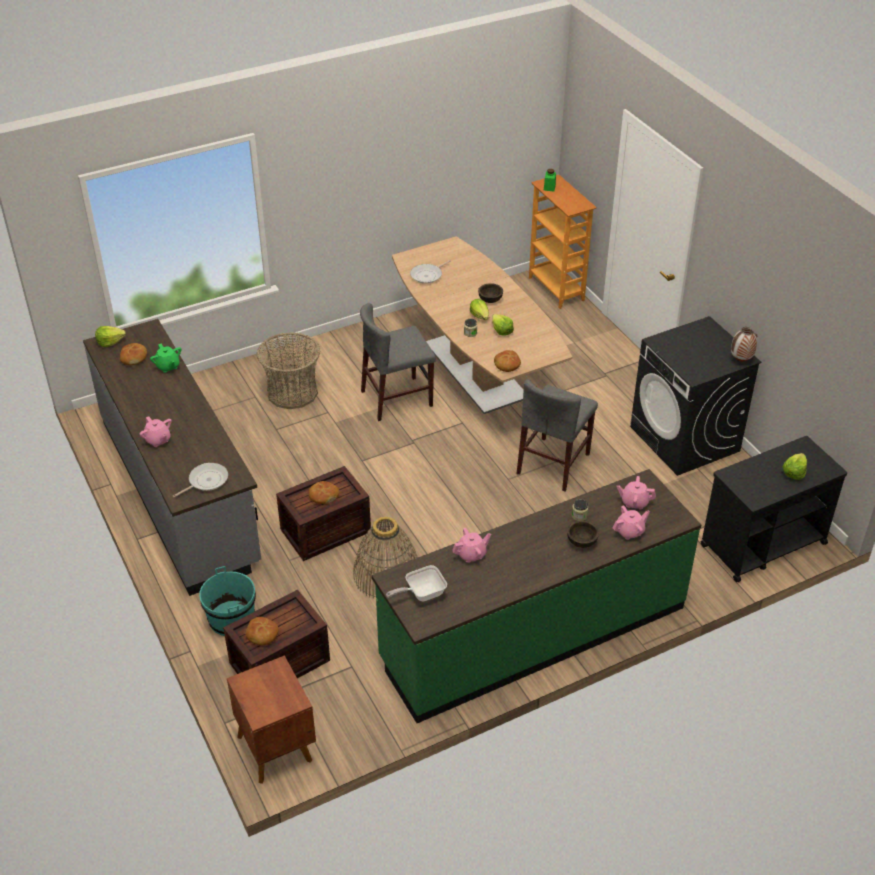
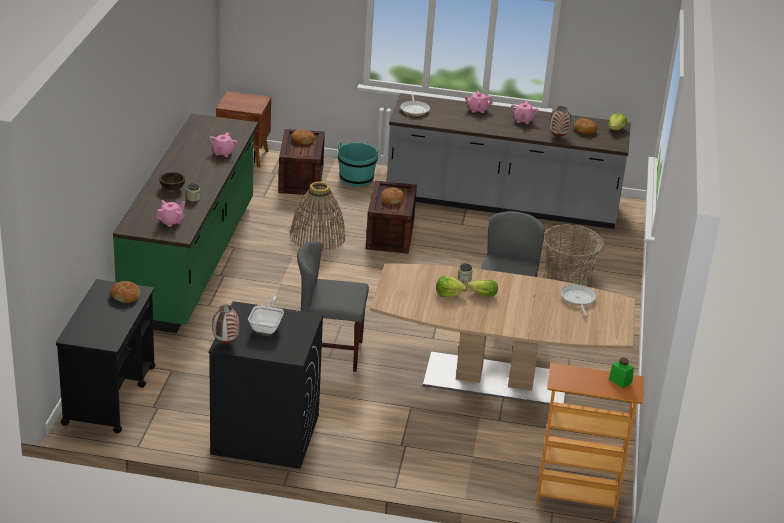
camera: 125 degrees right, 10 degrees down
(168, 366) = (558, 136): green teapot -> vase
(421, 594) = (219, 128): frying pan -> frying pan (267, 326)
(490, 300) = (501, 310): brown bowl -> none
(507, 364) = (400, 274): bread -> bread (125, 296)
(553, 463) = (328, 353): grey chair -> grey chair turned 60 degrees counterclockwise
(630, 531) = (151, 206): pink teapot -> pink teapot (523, 120)
(794, 472) = (96, 319): lettuce -> none

